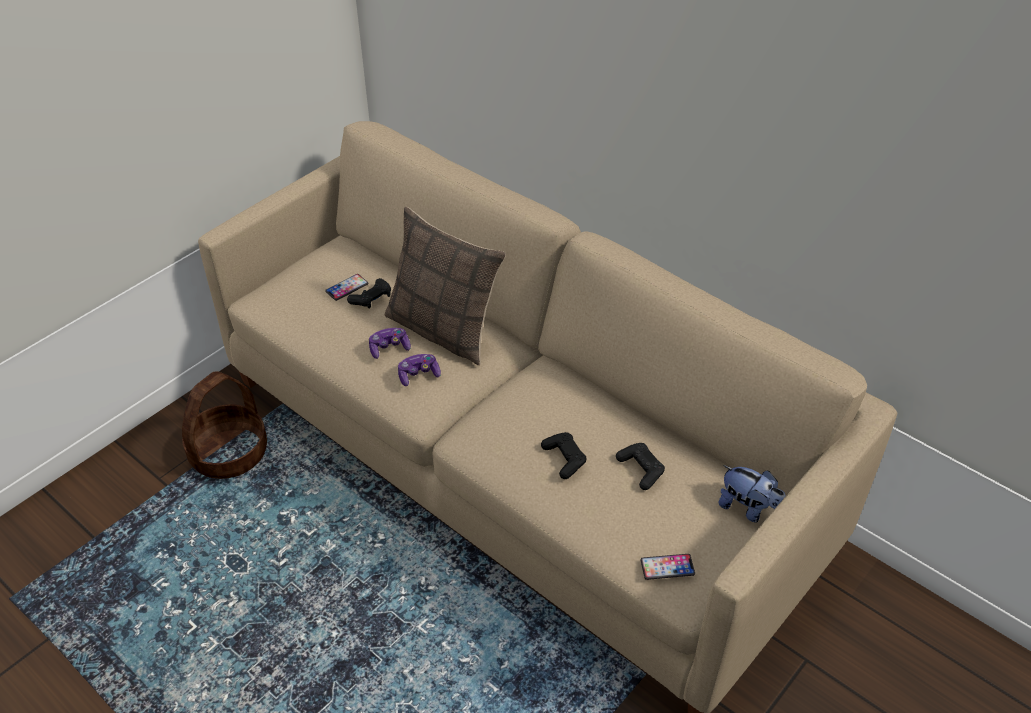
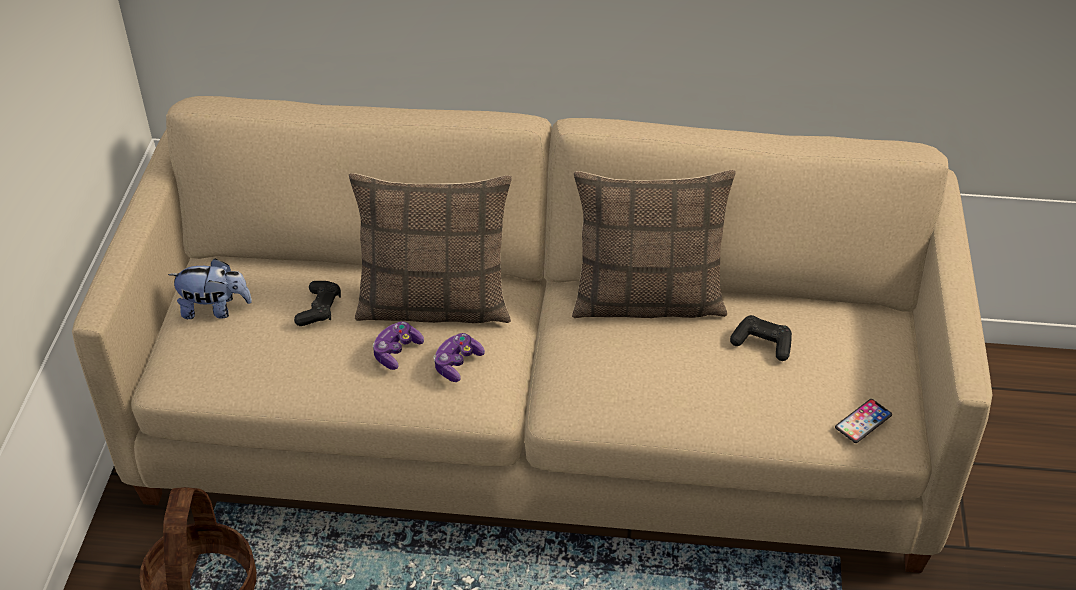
camera: 35 degrees left, 0 degrees up
(347, 288) = (276, 311): phone -> none
(564, 459) = (686, 371): black game controller -> none
(589, 397) = (648, 299): none -> pillow
(748, 509) = (880, 331): plush toy -> plush toy (215, 309)

